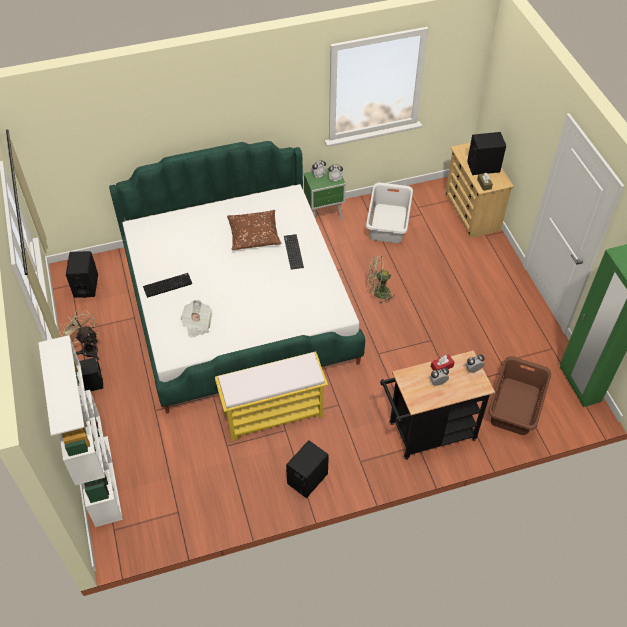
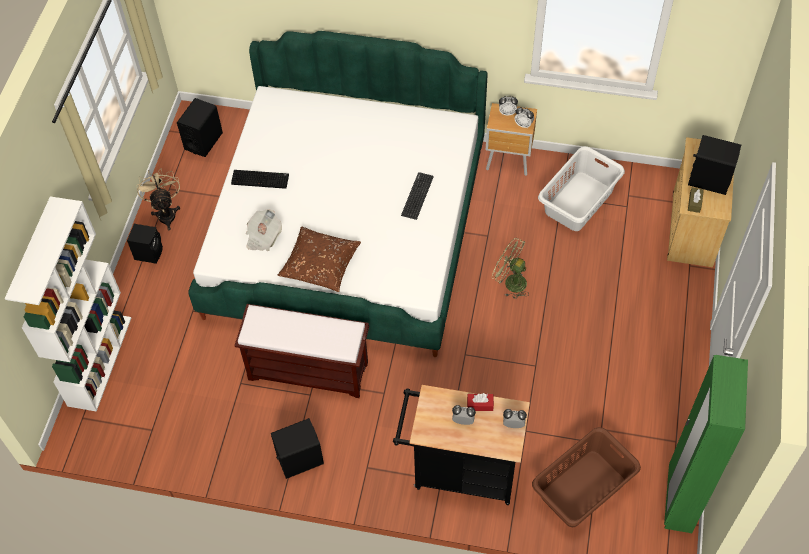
camera: 30 degrees right, 5 degrees up
(254, 235) = (387, 157): brown pillow -> brown pillow (320, 264)
(274, 413) = (309, 370): yellow bench -> brown bench
(325, 216) = (509, 162): green nightstand -> brown nightstand

